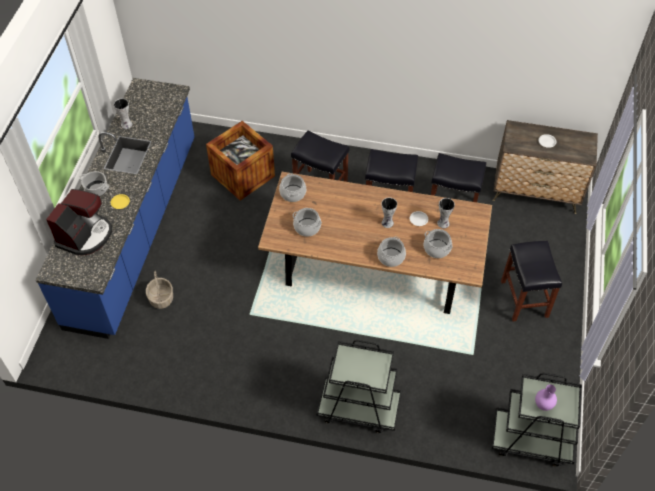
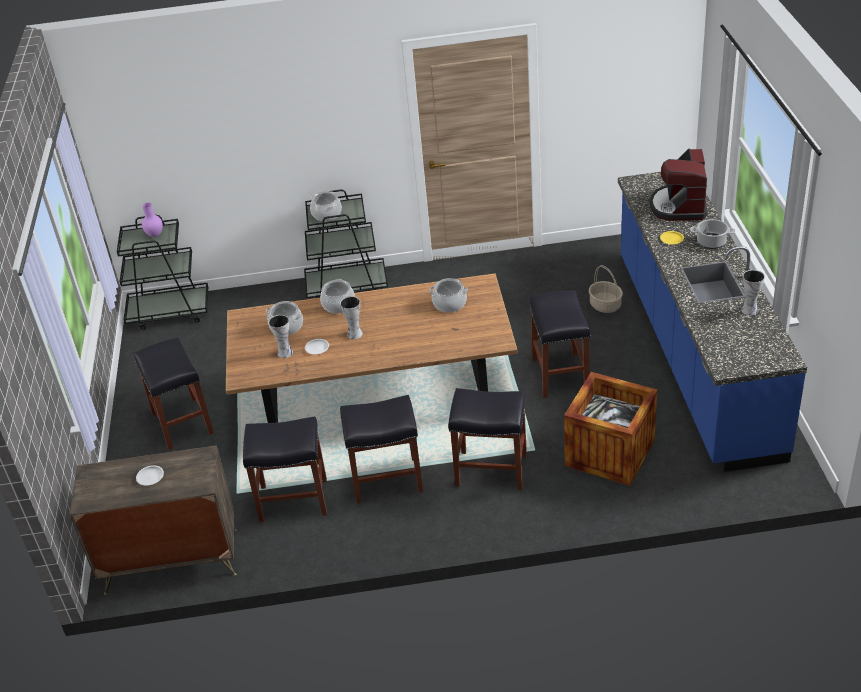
camera: 165 degrees right, 15 degrees down
(236, 244) = (560, 375): none -> black stool
(293, 193) = (487, 330): cooking pot -> cooking pot (326, 214)

